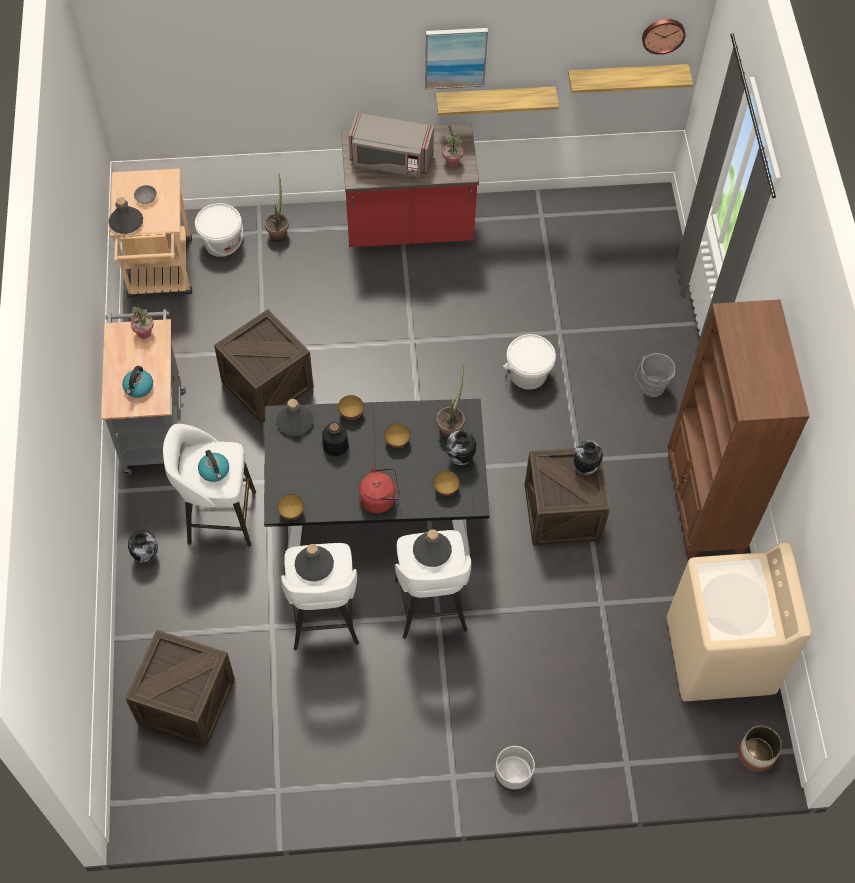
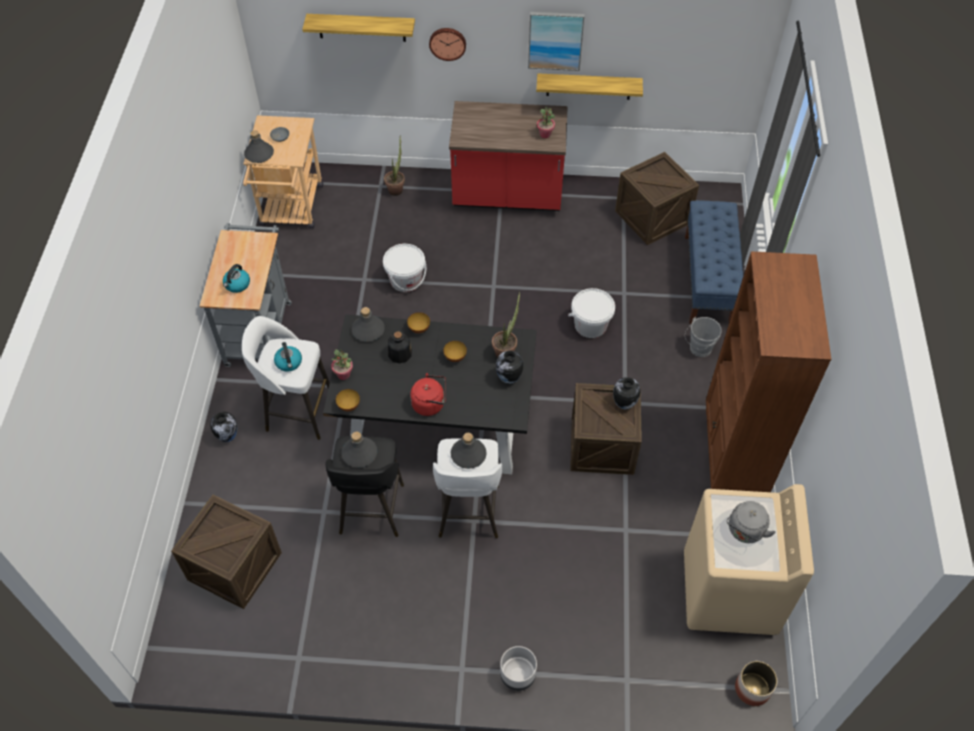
camera: 10 degrees right, 5 degrees down
(144, 333) = (252, 241): potted plant -> potted plant (344, 374)
(222, 243) = (347, 191): white bucket -> white bucket (406, 280)
(267, 384) = (362, 307): crate -> crate (652, 217)
(324, 620) = (371, 511): white stool -> black stool
(390, 160) = (492, 127): grey microwave -> none
(446, 489) = (491, 403): bowl -> none
(626, 78) = (705, 76): shelf -> shelf (361, 27)
(650, 305) = (708, 280): none -> blue bench
(663, 35) = (740, 36): wall clock -> wall clock (447, 43)
(736, 598) = (745, 531): none -> grey kettle

